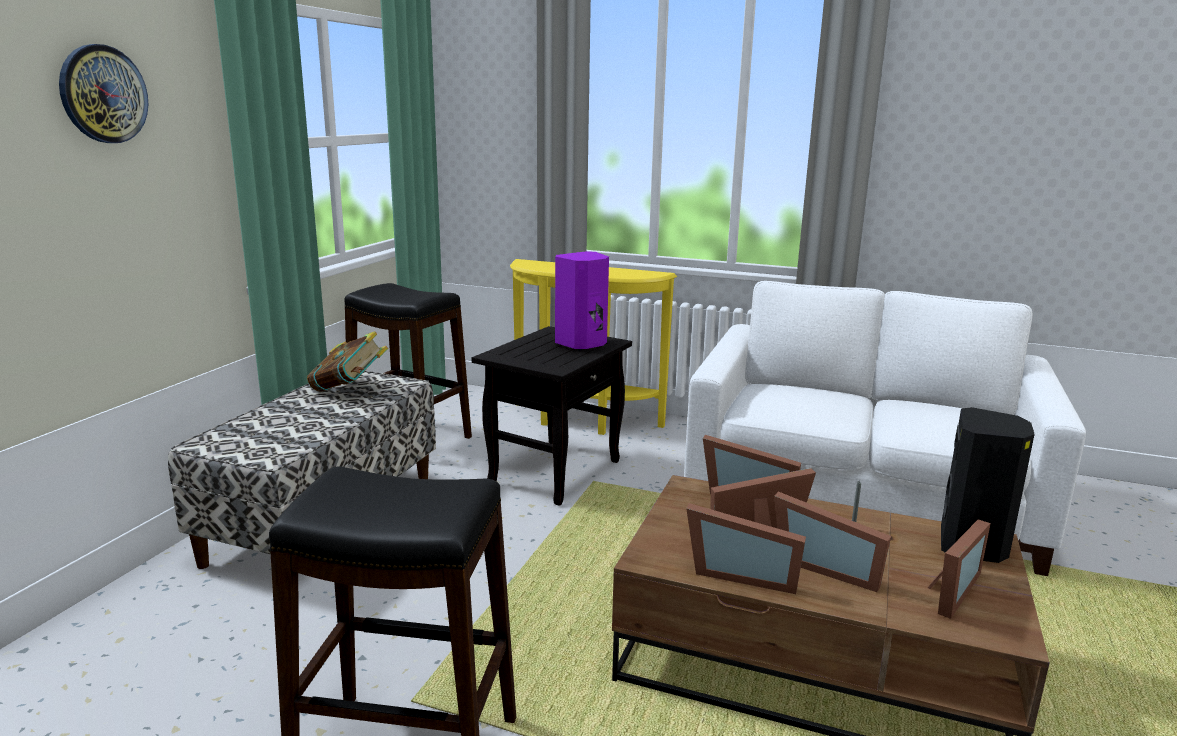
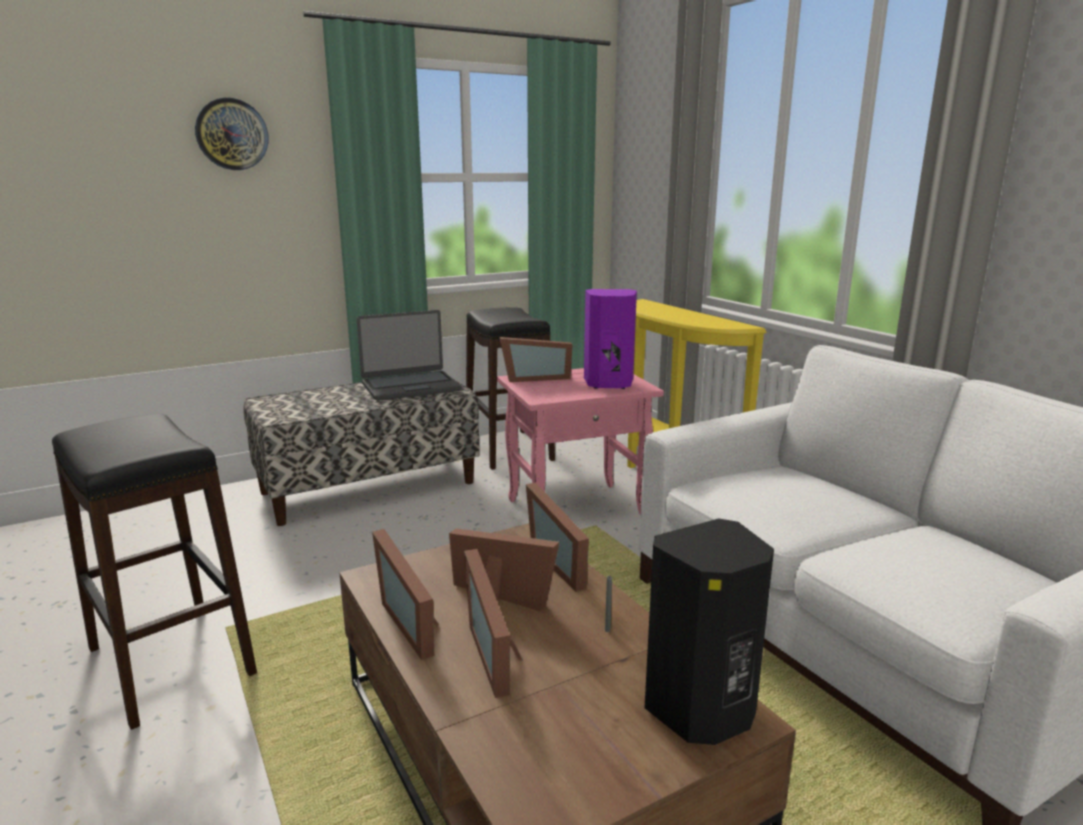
camera: 40 degrees right, 0 degrees up
(349, 390) = (410, 387): book -> laptop
(555, 471) = (577, 507): black side table -> pink side table
(946, 591) = (567, 736): picture frame -> picture frame (535, 378)

